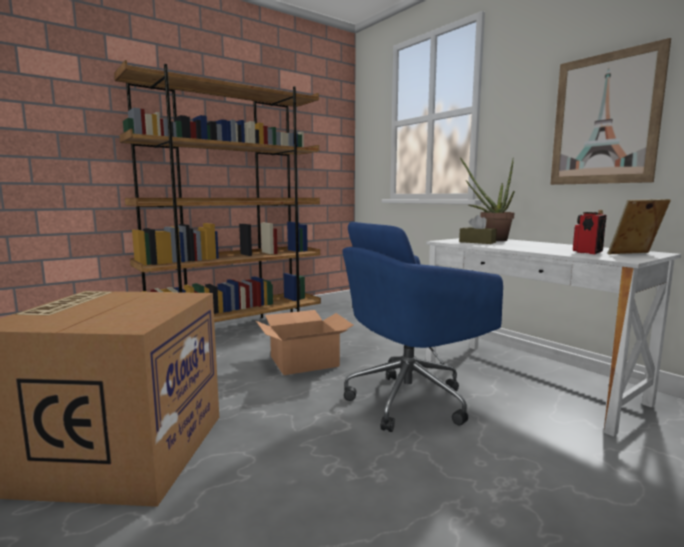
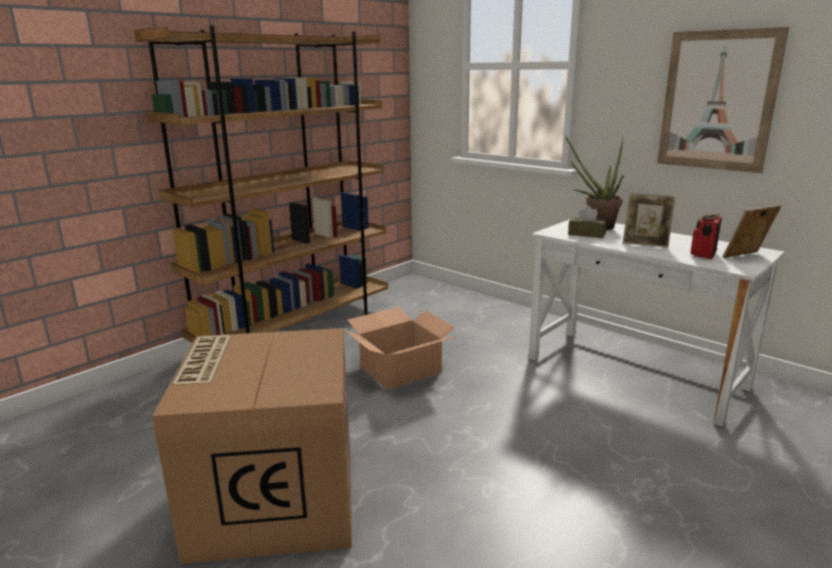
camera: 10 degrees left, 10 degrees up
(412, 401) = (533, 407): blue office chair -> none
(531, 247) = (645, 243): none -> picture frame

